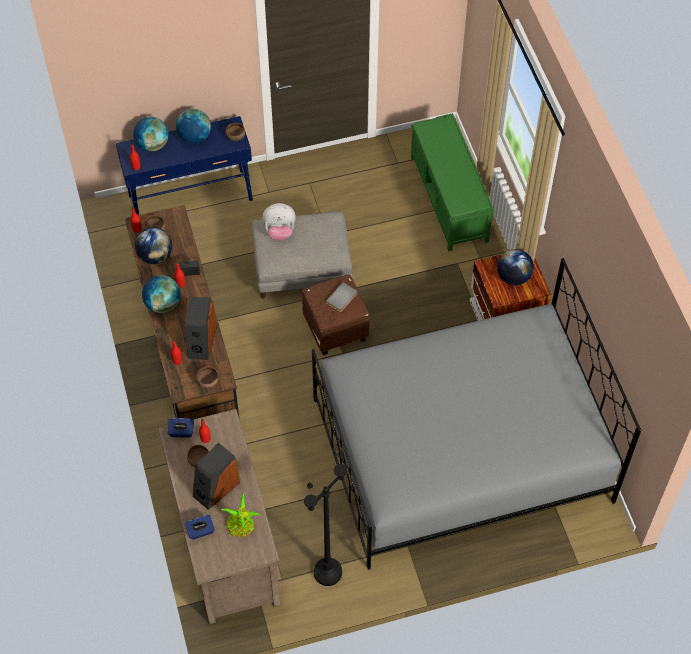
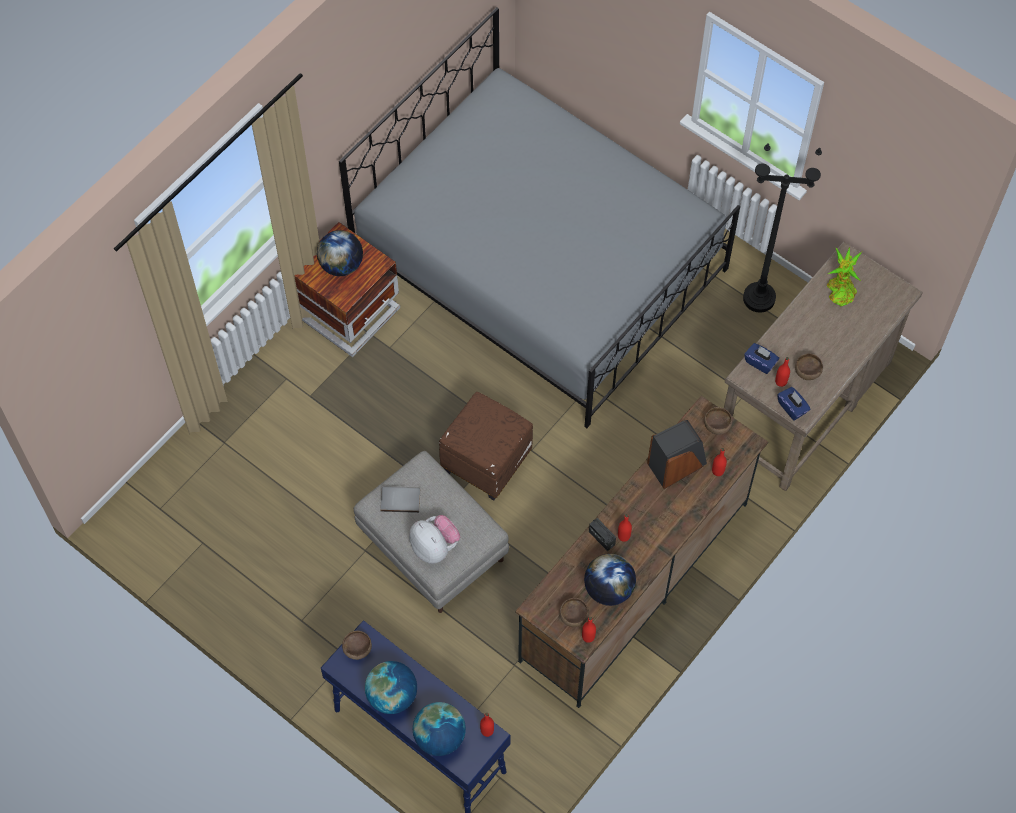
camera: 125 degrees left, 5 degrees up
(163, 304) = (663, 535): globe -> none
(200, 531) = (874, 320): blue tissue box -> blue tissue box (760, 362)
(216, 488) = (822, 337): speaker -> none
(342, 298) = (479, 423): grey book -> grey book (400, 499)
(449, 199) = (222, 455): green bench -> none

